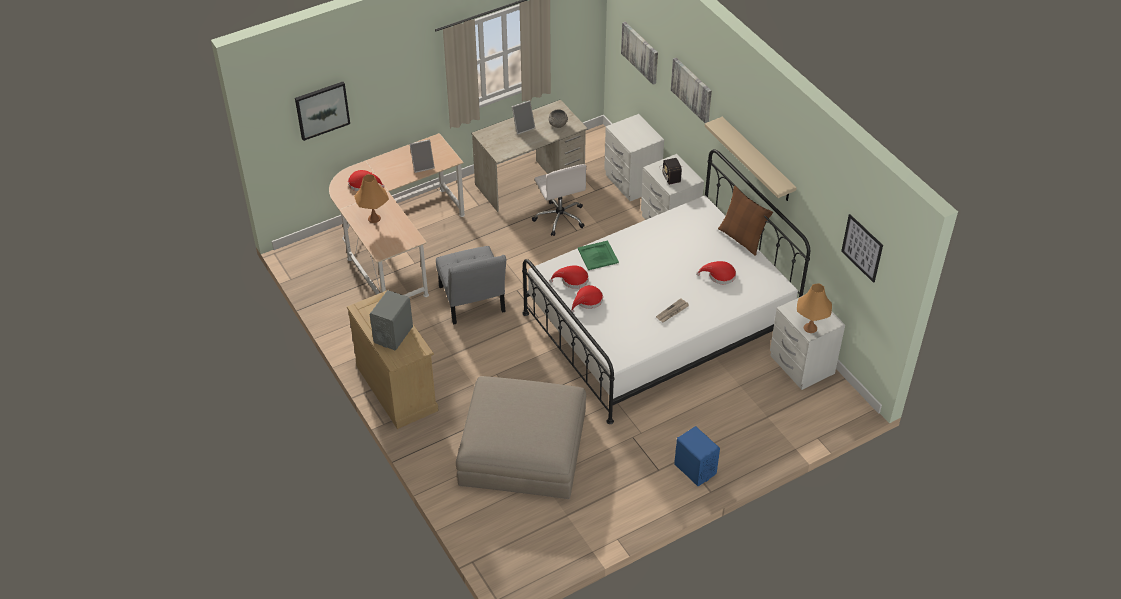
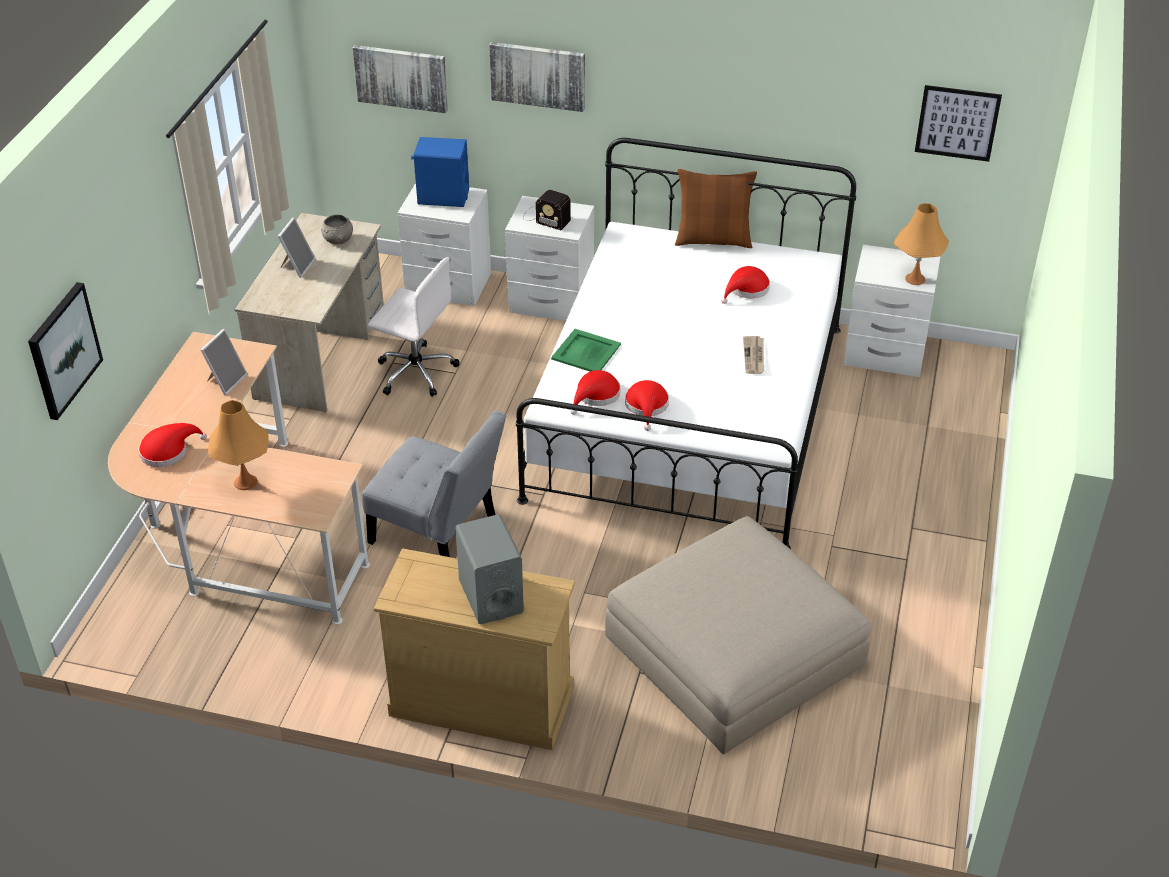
camera: 45 degrees left, 5 degrees down
(695, 469) = (939, 530): blue speaker -> blue speaker (443, 197)
(757, 160) = (707, 110): beige shelf -> none

